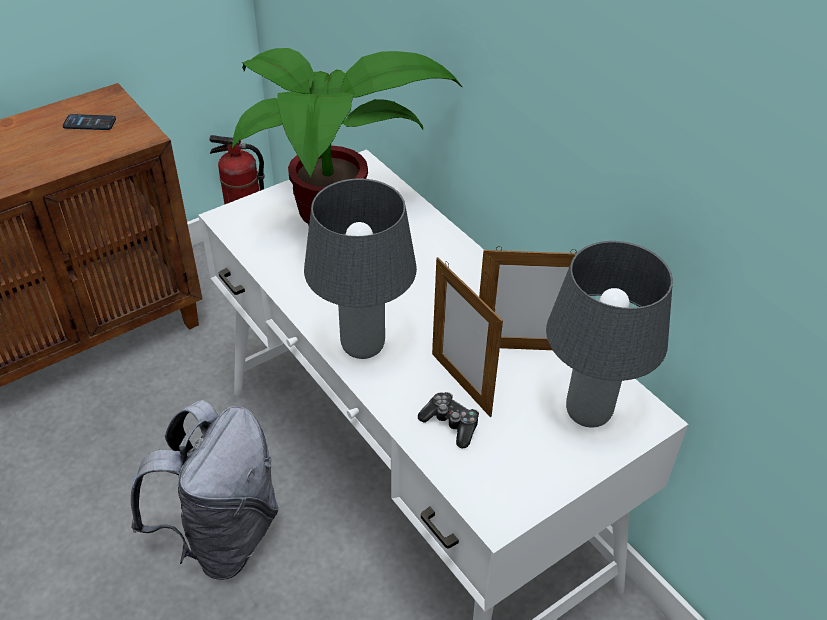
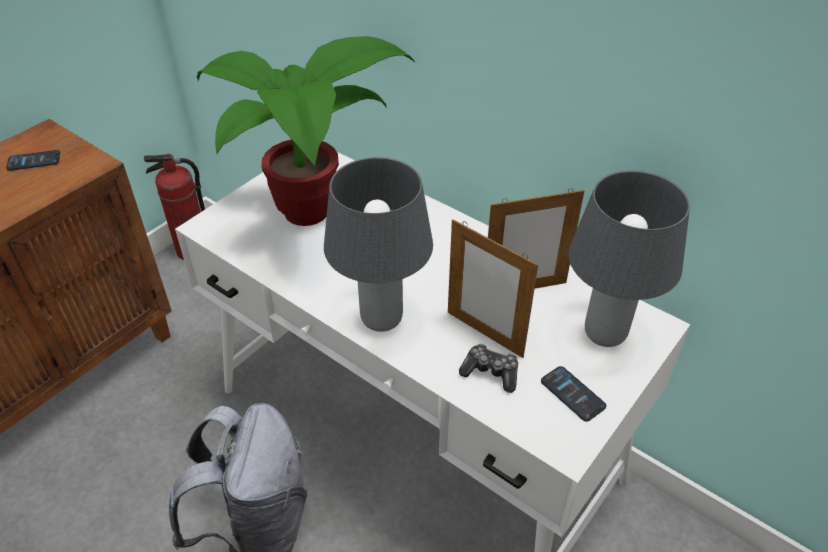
camera: 15 degrees left, 0 degrees up
(526, 465) = (572, 394): none -> phone

